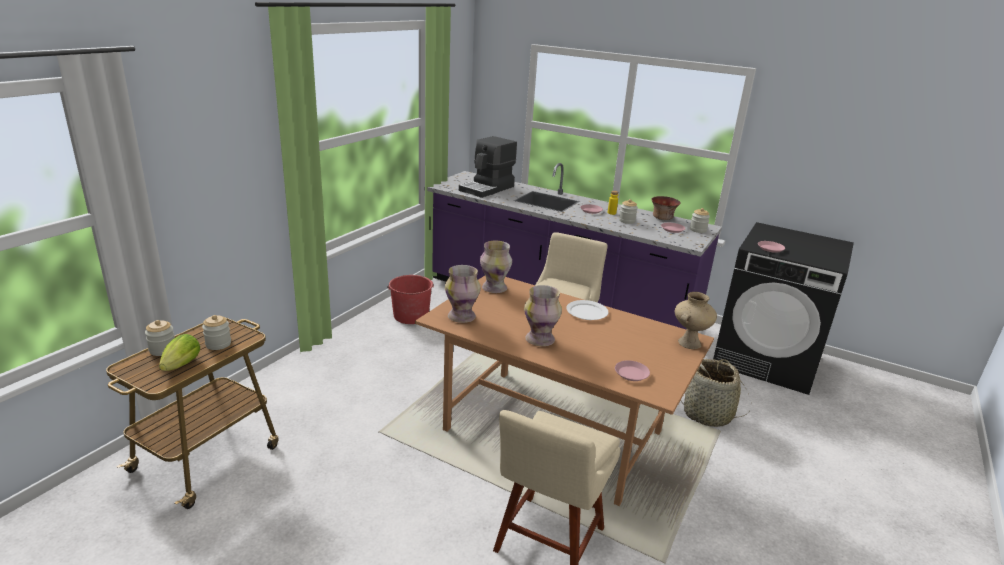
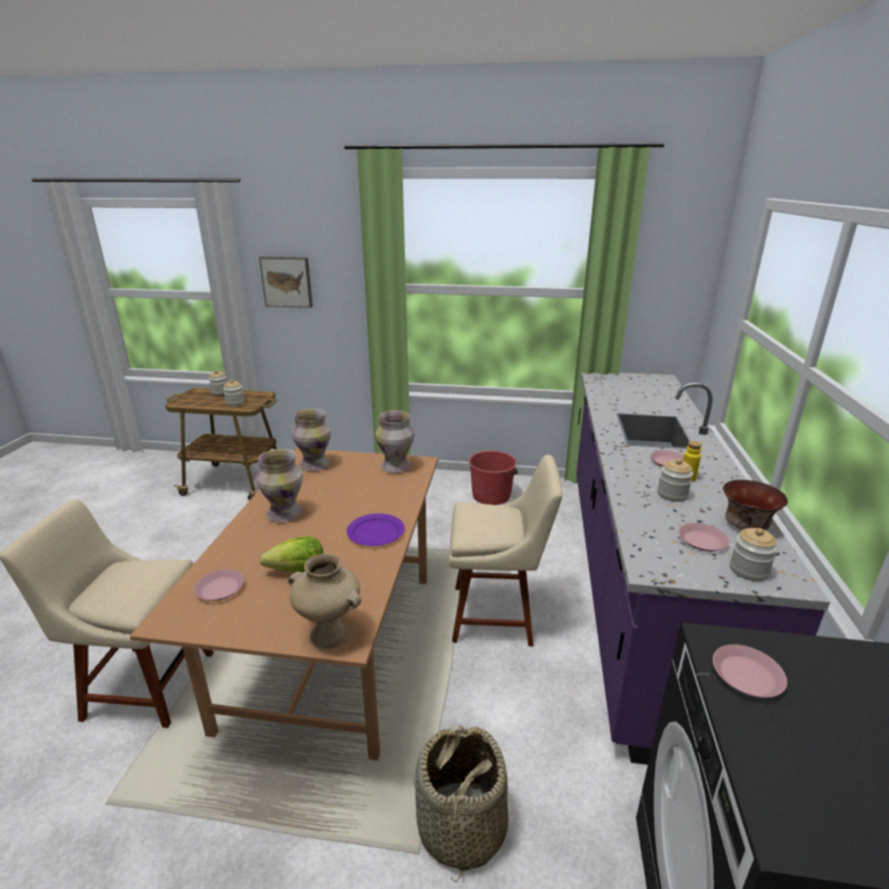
camera: 70 degrees right, 0 degrees up
(181, 174) = (287, 281): none -> picture
(182, 365) = (203, 402): lettuce -> lettuce (298, 570)
(487, 188) = (632, 395): coffee machine -> none
(586, 312) = (376, 532): white plate -> purple plate

